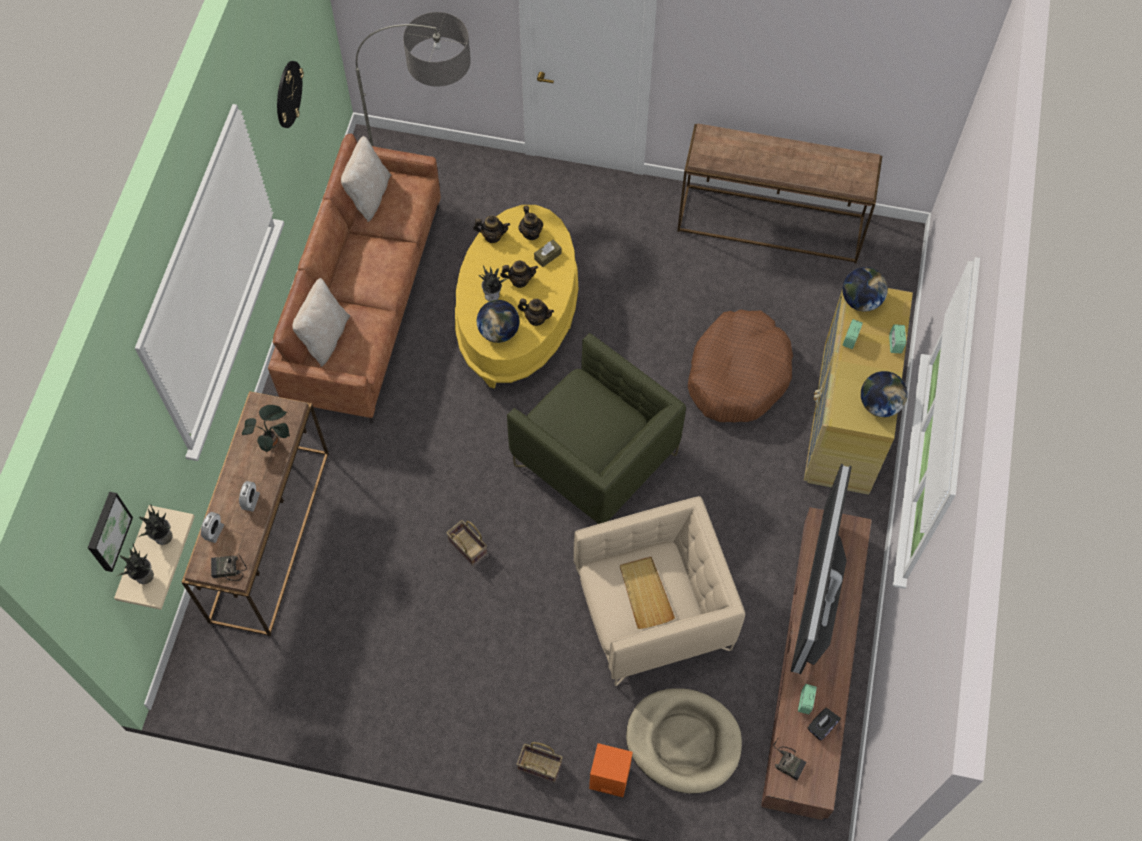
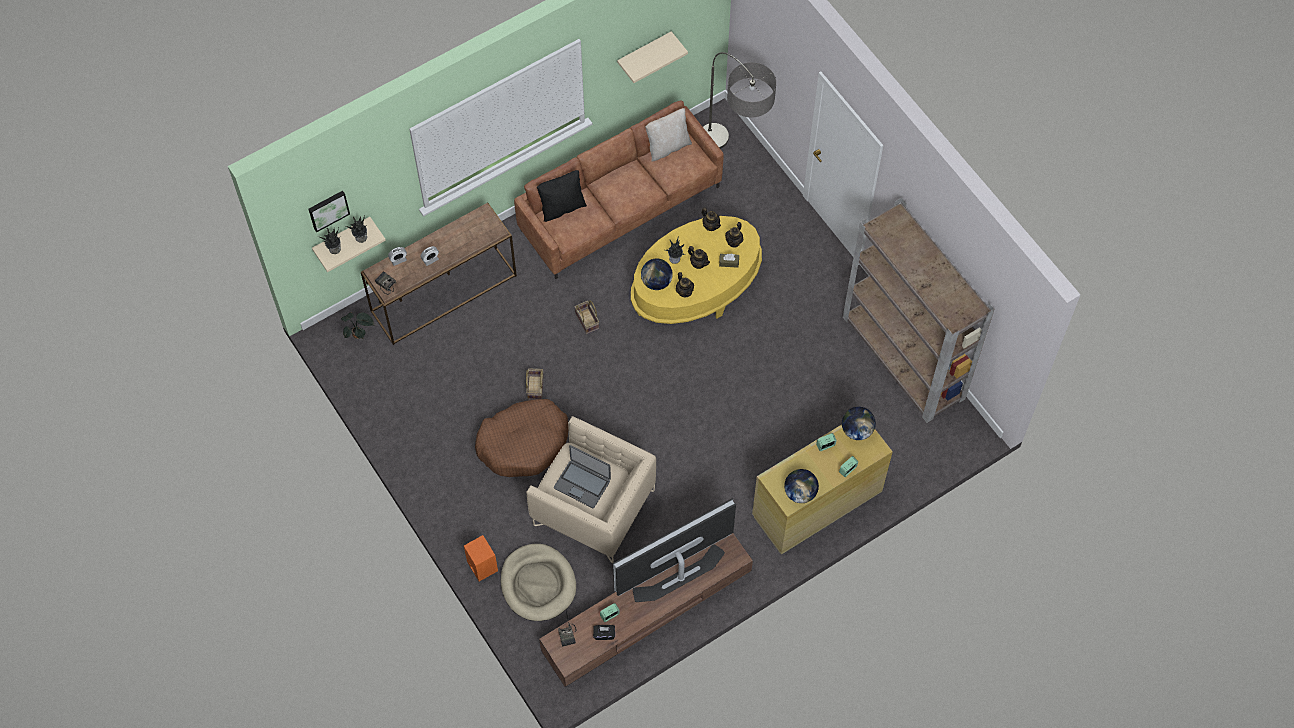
camera: 45 degrees right, 0 degrees up
(273, 441) = (471, 238): potted plant -> potted plant (359, 335)
(288, 94) = (644, 53): wall clock -> beige shelf
(325, 337) = (562, 207): beige pillow -> black pillow
(541, 766) = (455, 529): basket -> basket (588, 321)
(594, 459) = (651, 401): green armchair -> none
(645, 593) = (582, 483): beige tray -> laptop
(738, 374) = (783, 425): brown dog bed -> brown dog bed (524, 443)
(771, 223) = (903, 358): brown console table -> brown bookcase

